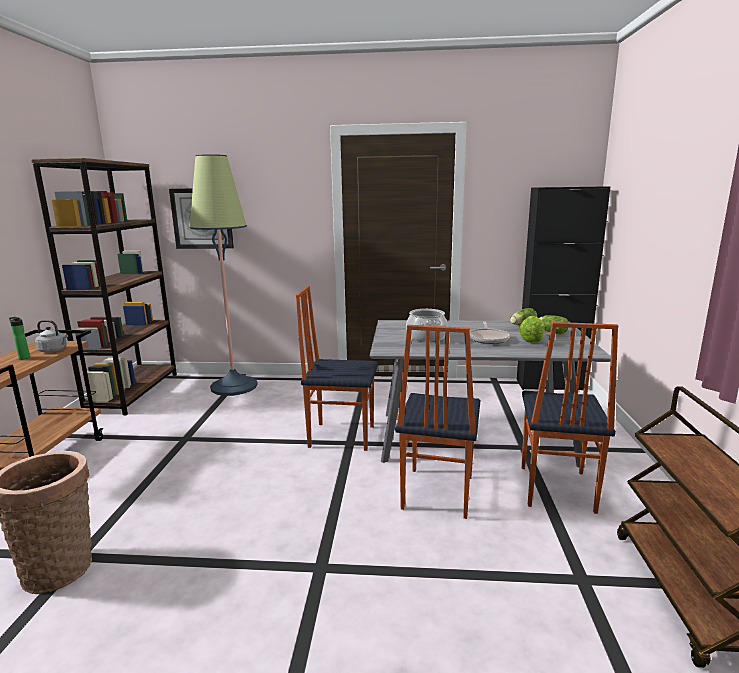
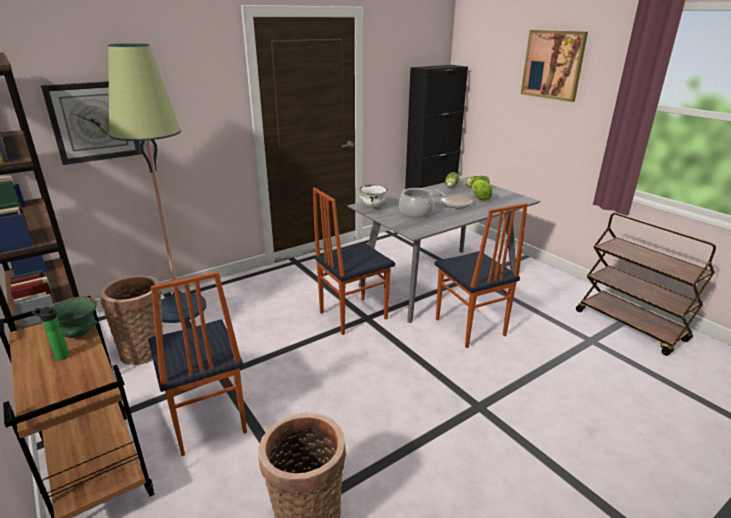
camera: 40 degrees left, 10 degrees up
(54, 350) = (78, 334): grey kettle -> green bowl
(174, 405) = (145, 350): none -> basket
(396, 325) = (372, 207): none -> white bowl
(554, 489) = (520, 297): chair -> chair (205, 421)
(681, 170) = (553, 65): none -> picture

